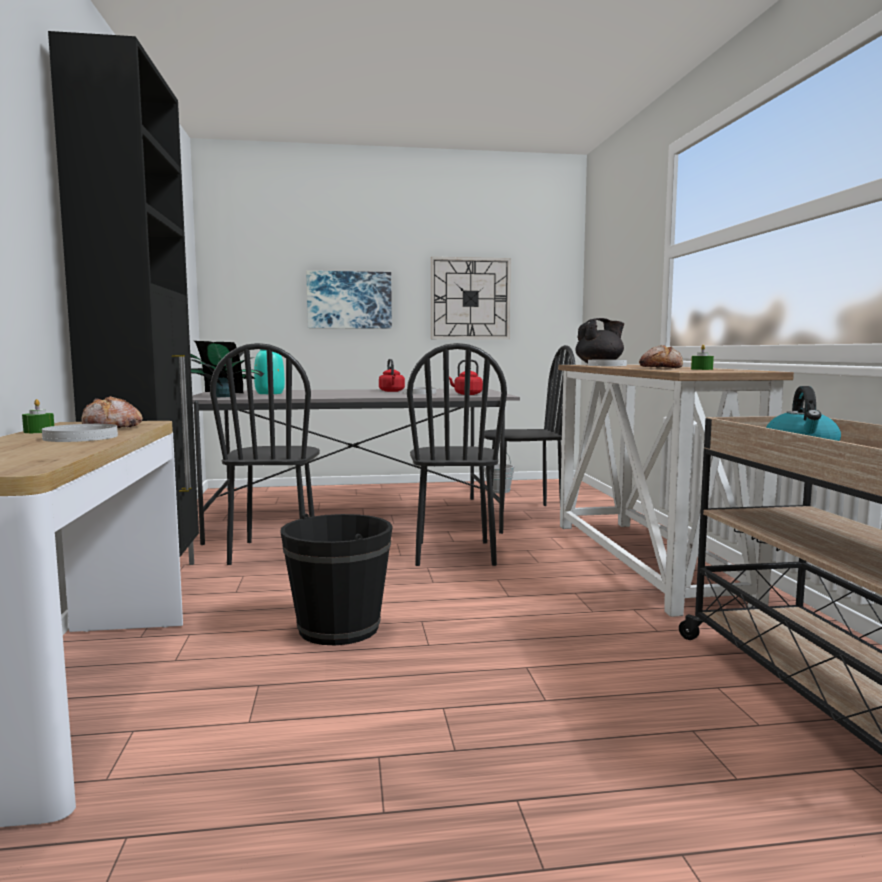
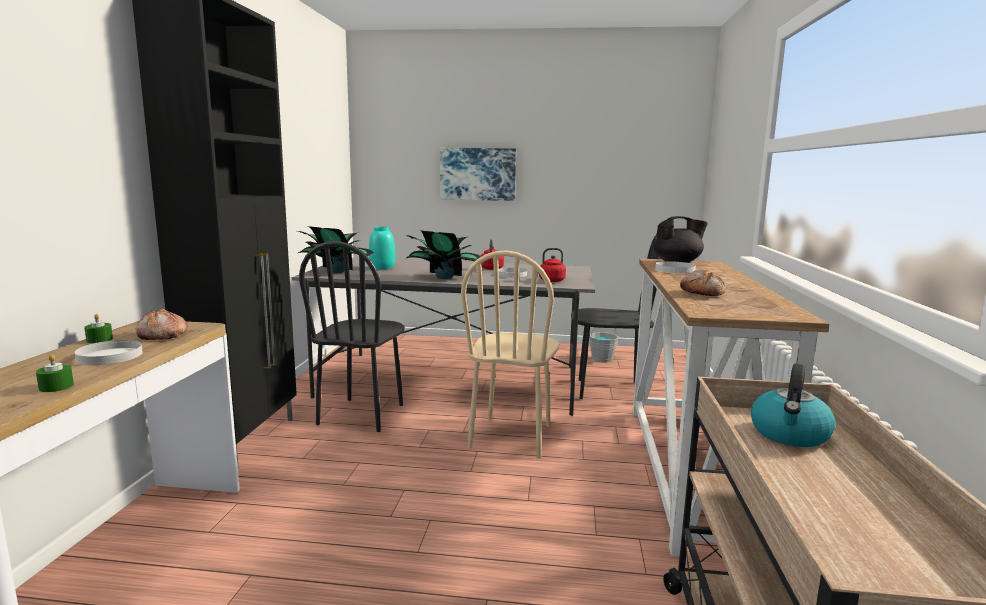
camera: 15 degrees right, 5 degrees up
(339, 628) = (355, 517): black bucket -> none
(352, 396) = (443, 277): none -> potted plant
(454, 553) = (511, 436): black chair -> beige chair
(470, 298) = (591, 173): wall clock -> none
(701, 369) = (739, 302): green candle -> green candle (56, 387)

